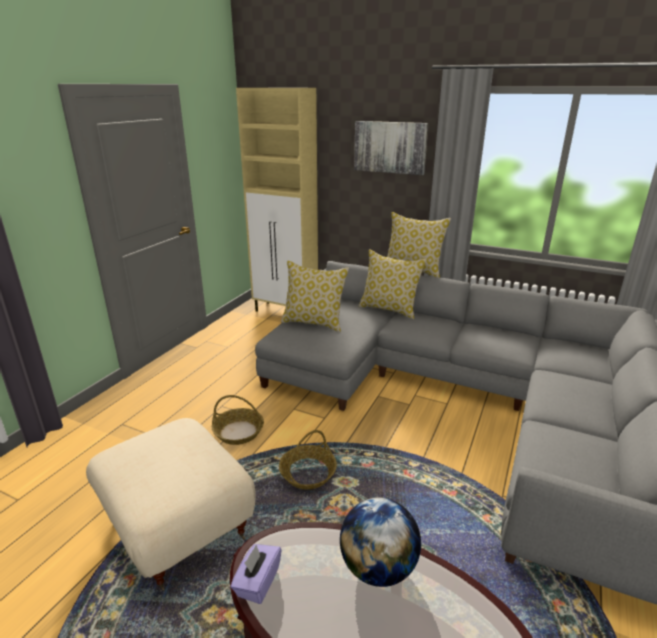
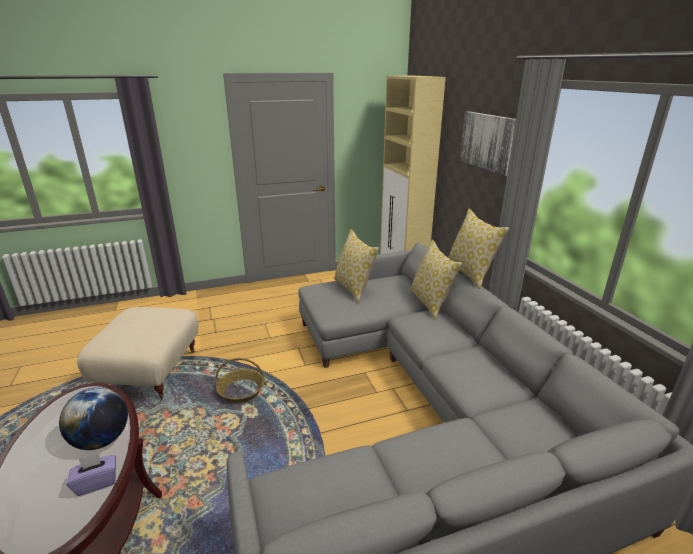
camera: 45 degrees right, 0 degrees up
(239, 432) = (249, 344): basket -> none
(257, 582) = (62, 402): purple tissue box -> purple tissue box (97, 482)

